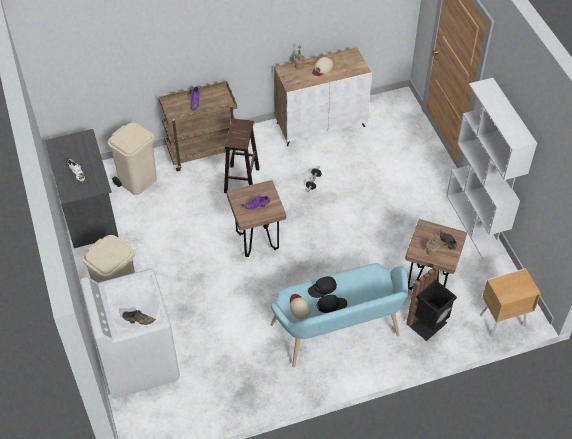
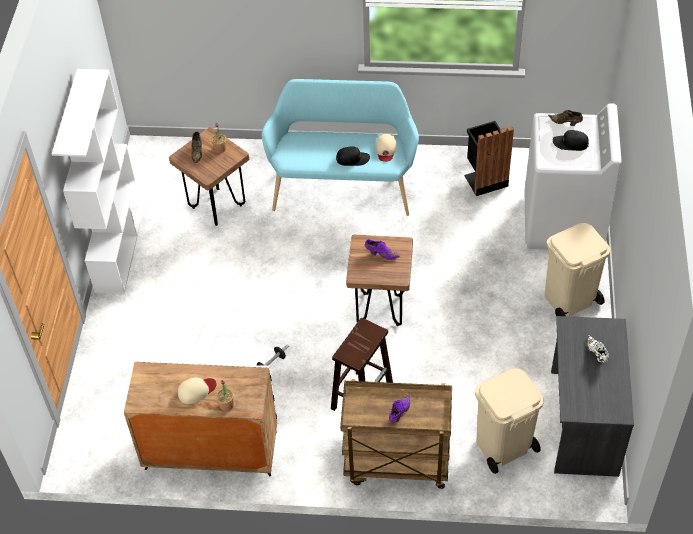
camera: 155 degrees left, 0 degrees up
(331, 305) = (352, 142): black cap -> black cap (570, 143)
(428, 324) = (247, 168): black trash can -> black trash can (484, 179)
(501, 321) = (174, 150): brown nightstand -> none

